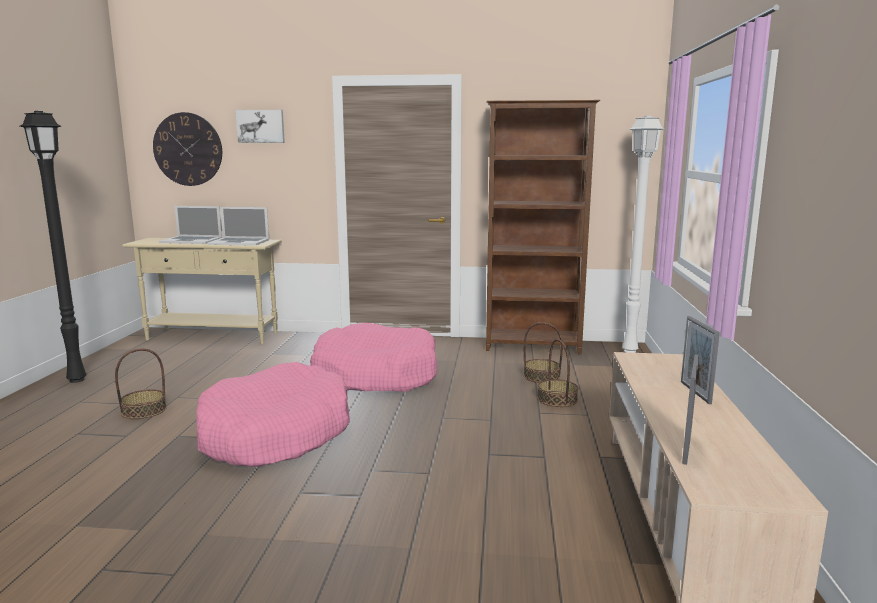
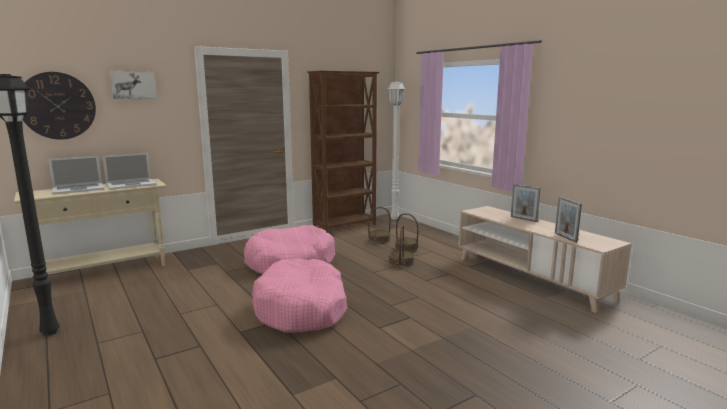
camera: 40 degrees left, 0 degrees up
(144, 410) = (174, 329): basket -> basket (401, 263)

